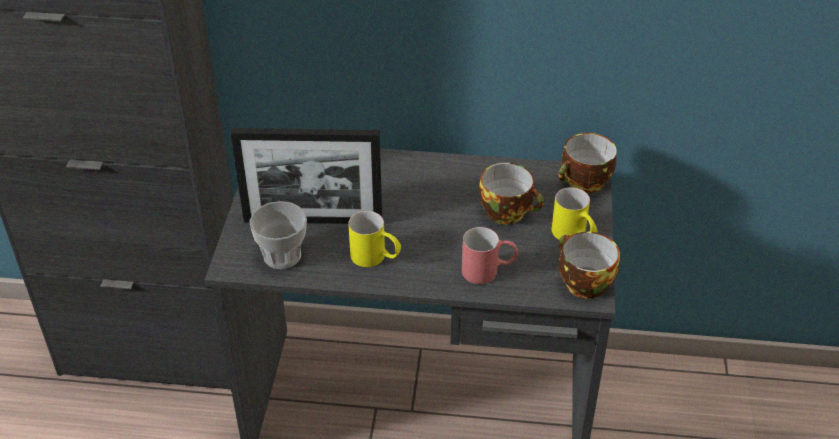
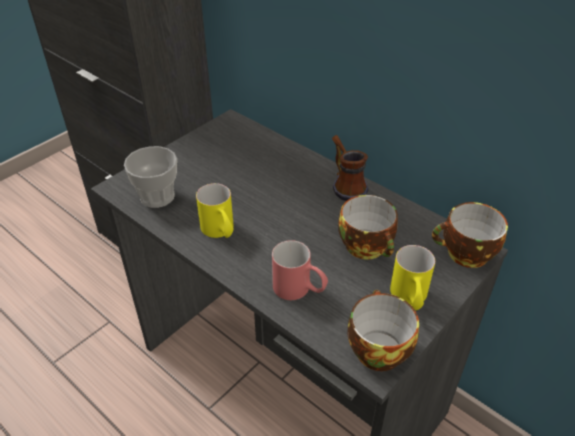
camera: 35 degrees right, 0 degrees up
(313, 220) = (206, 181): picture frame -> none
(441, 168) = (345, 185): none -> mug

